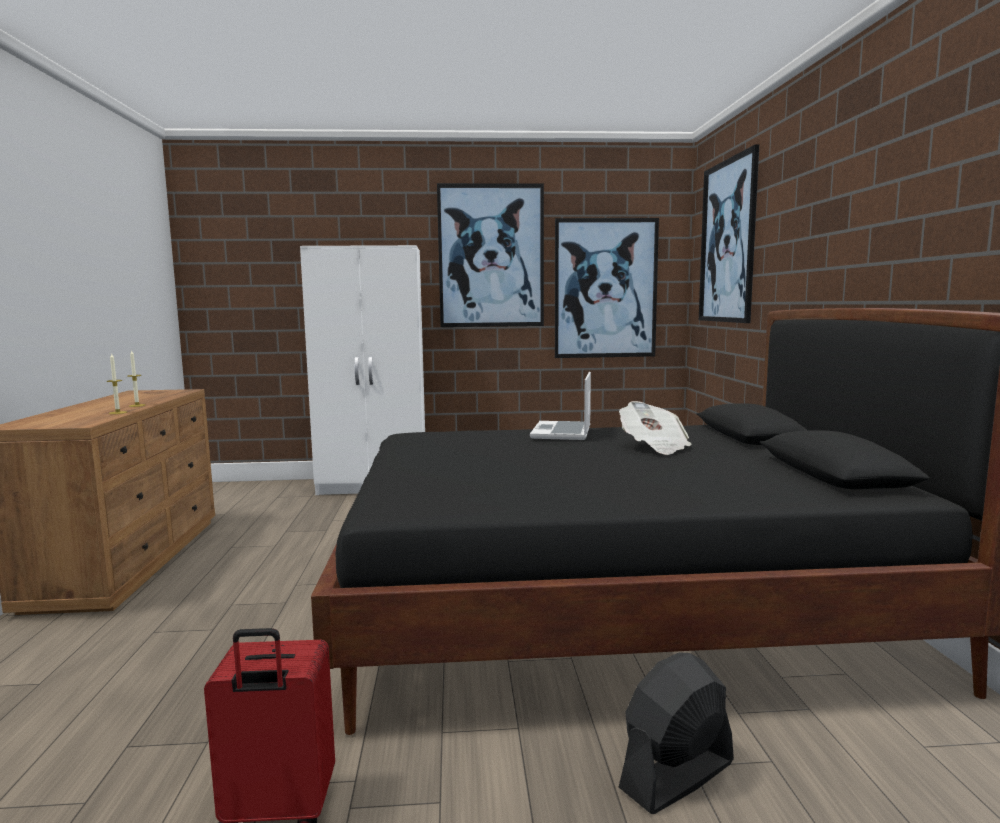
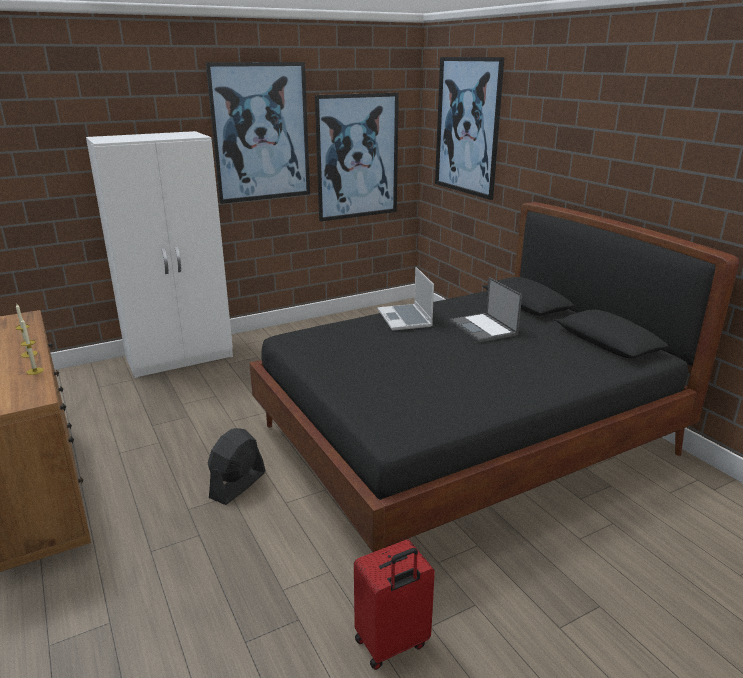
camera: 25 degrees left, 15 degrees up
(654, 446) = (483, 328): newspaper -> laptop
(676, 775) = (577, 547): black fan -> black fan (237, 485)

